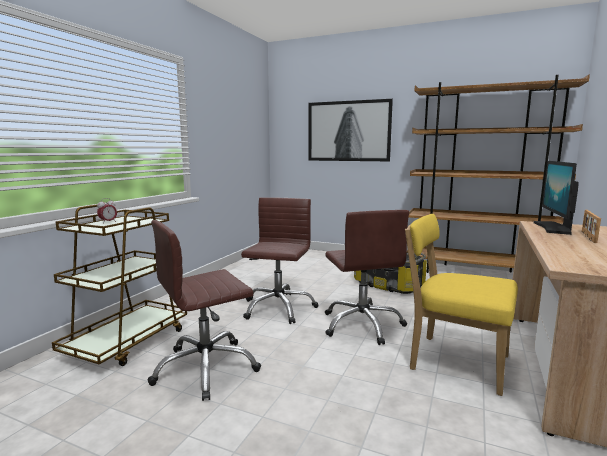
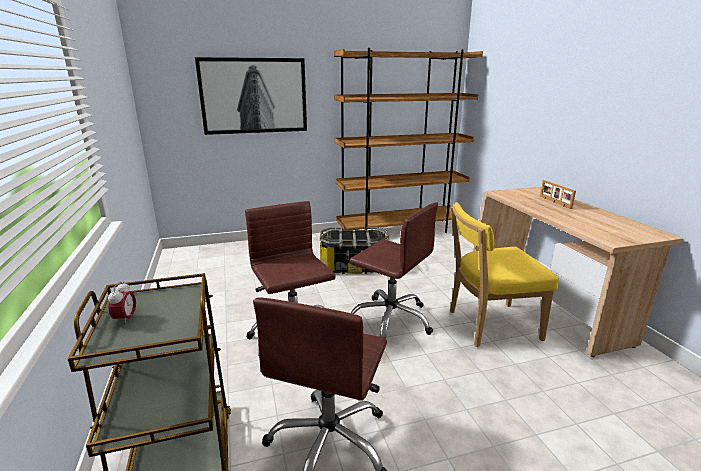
camera: 40 degrees left, 10 degrees up
(554, 228) = (522, 196): monitor -> none

